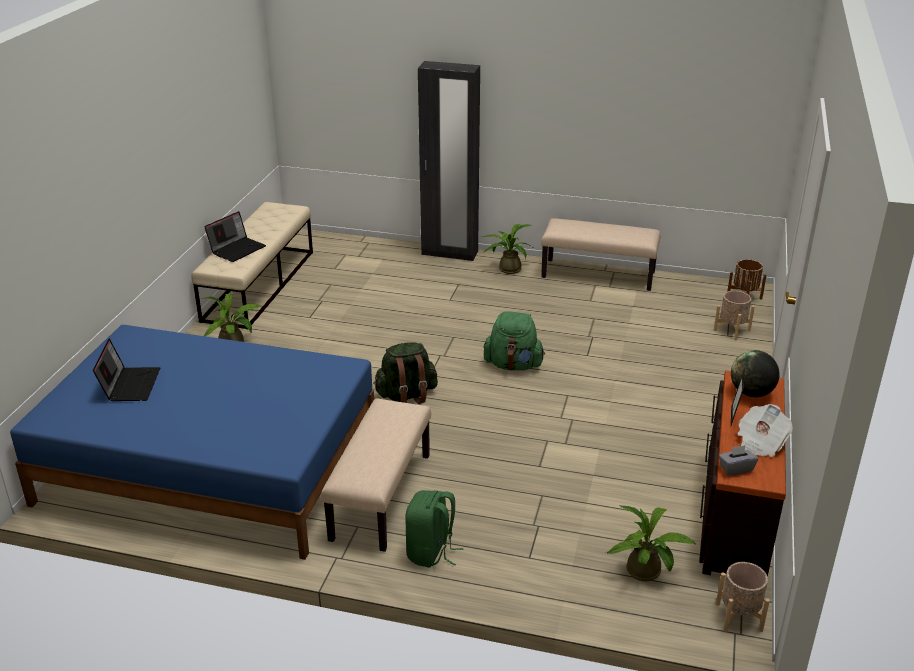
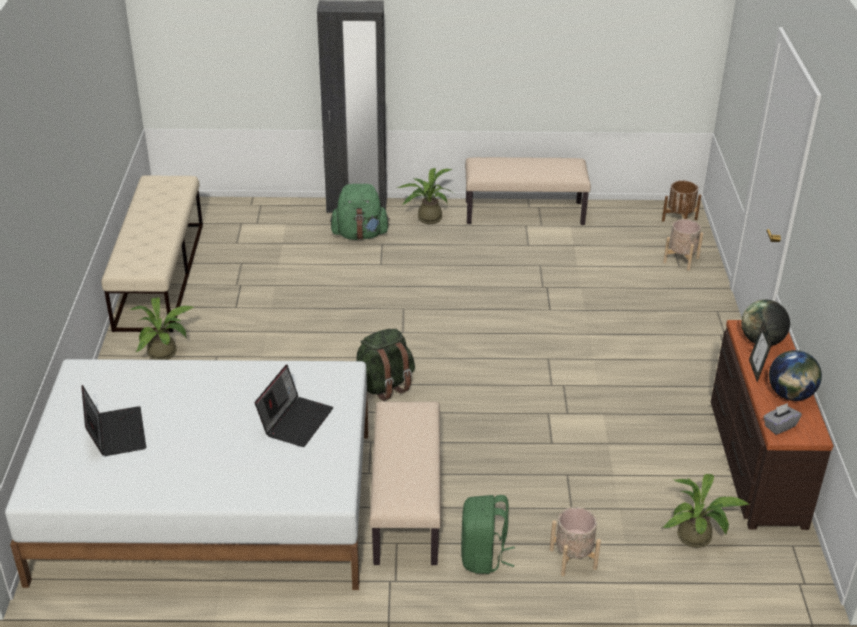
camera: 15 degrees left, 5 degrees up
(210, 466) = (208, 503): blue bed -> white bed
(237, 249) = (141, 242): laptop -> laptop (295, 420)
(513, 365) = (479, 332): green backpack -> green backpack (360, 235)
(738, 616) = (796, 566): beige planter -> beige planter (572, 559)
(760, 443) = (790, 395): newspaper -> globe

